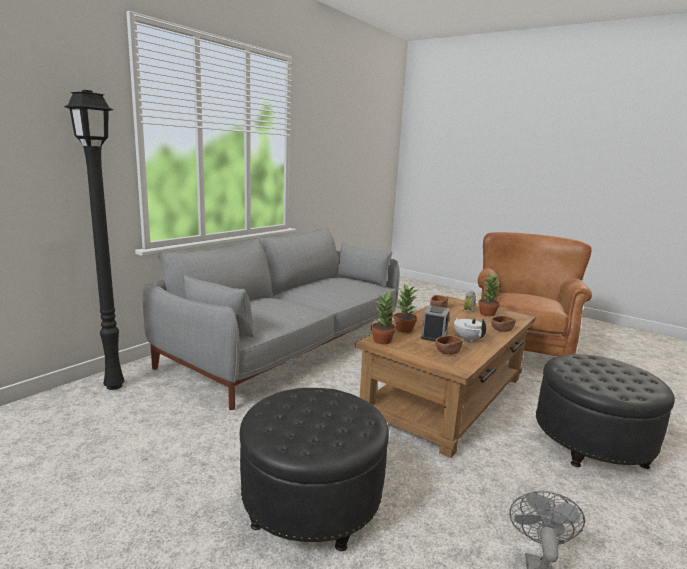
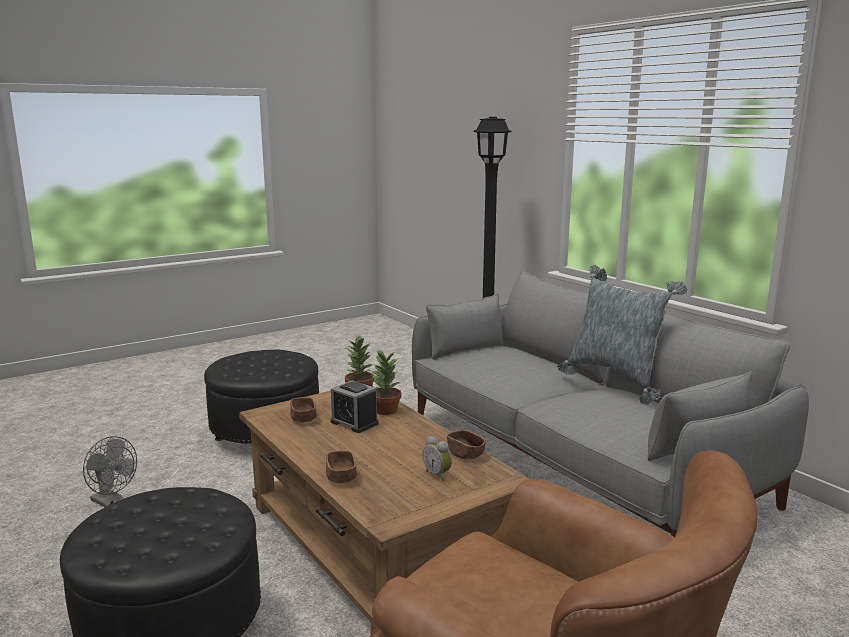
camera: 110 degrees right, 0 degrees up
(290, 288) = (616, 386): none -> pillow
(467, 339) = (327, 440): white teapot -> none
(487, 313) = (419, 490): potted plant -> none

